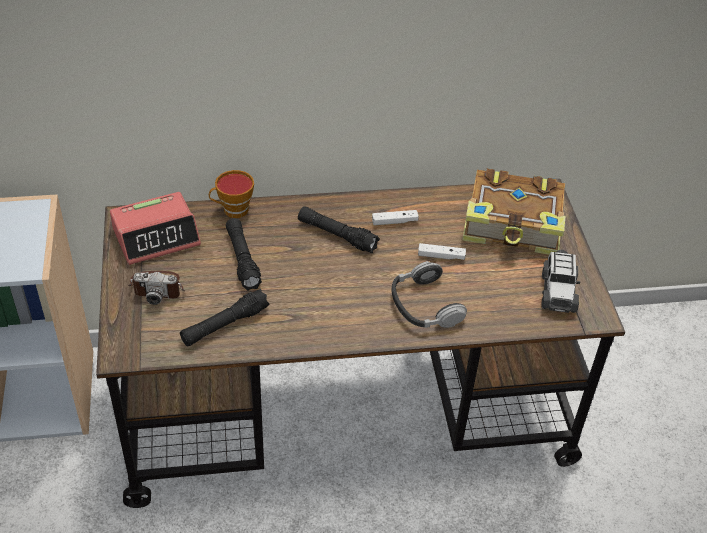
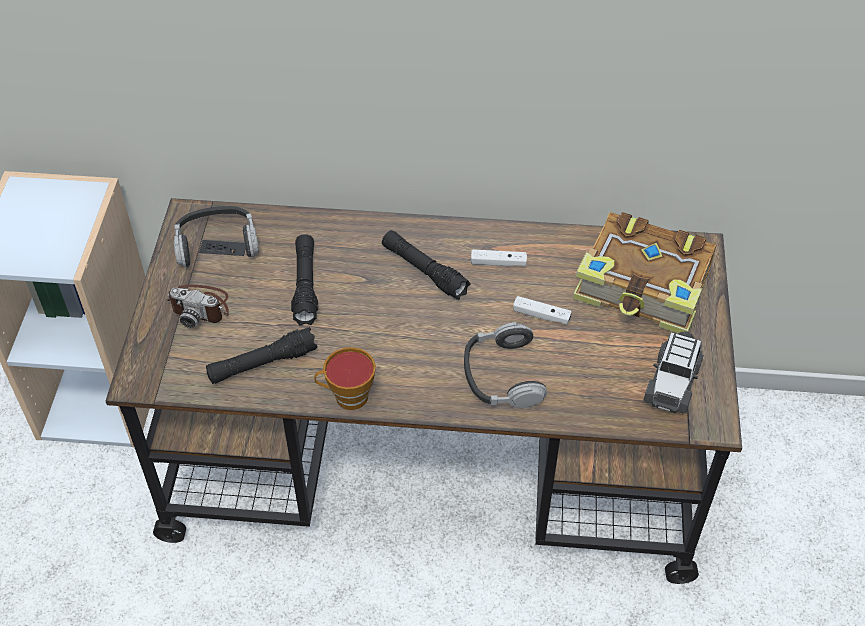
camera: 15 degrees right, 5 degrees up
(156, 236) = (217, 243): alarm clock -> headphones
(232, 210) = (312, 223): cup -> cup (347, 397)

